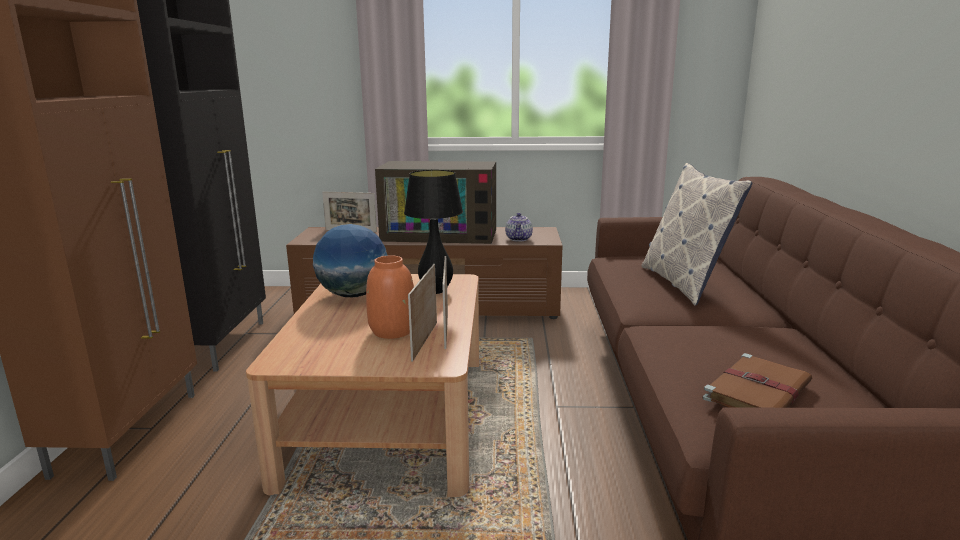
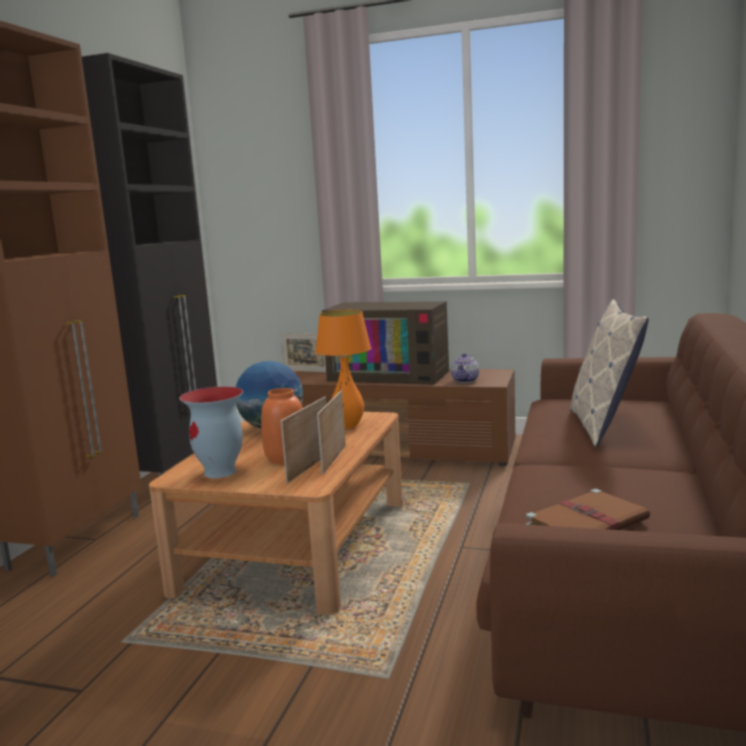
camera: 15 degrees right, 5 degrees down
(327, 352) = (221, 472): none -> vase
(436, 291) = (348, 426): black table lamp -> orange table lamp

